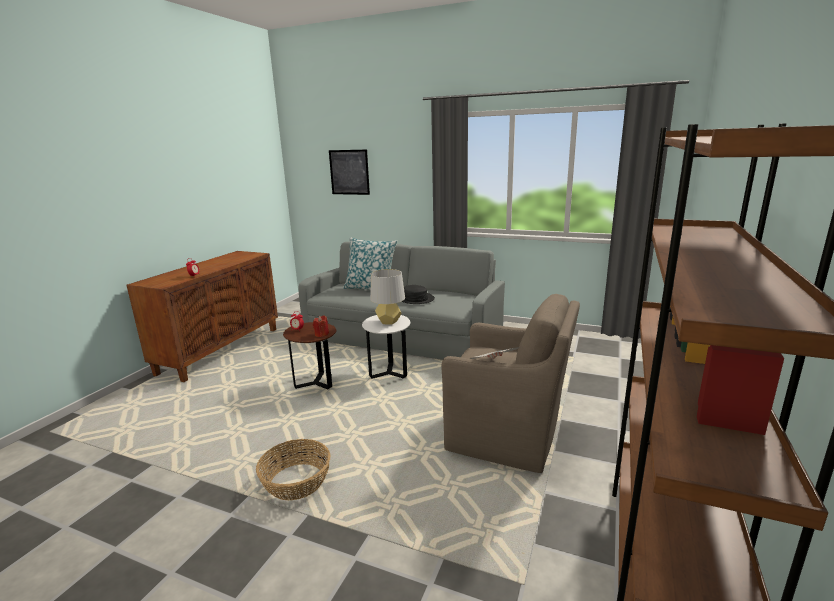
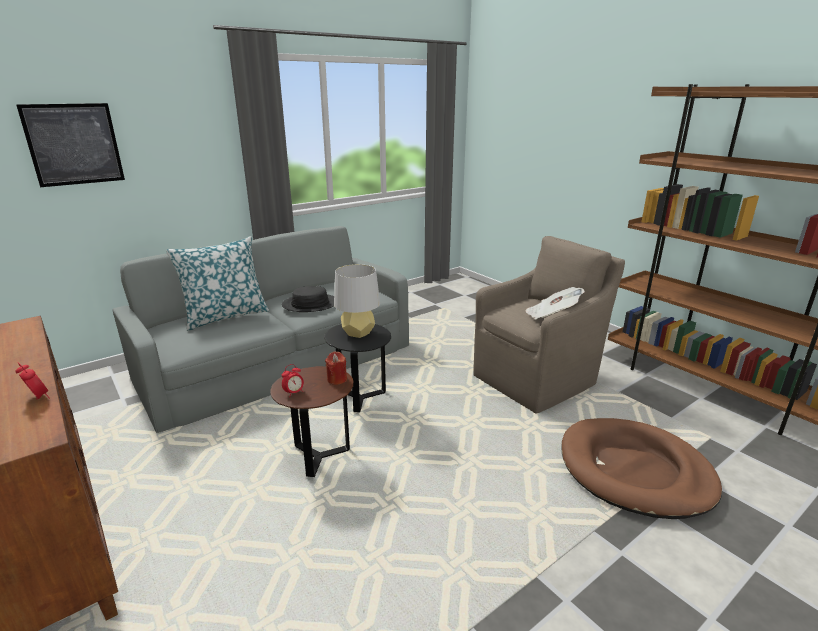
camera: 60 degrees left, 5 degrees up
(296, 482) = (531, 526): basket -> none
(389, 373) = (360, 398): white side table -> black side table
(405, 527) = (634, 471): none -> brown dog bed

